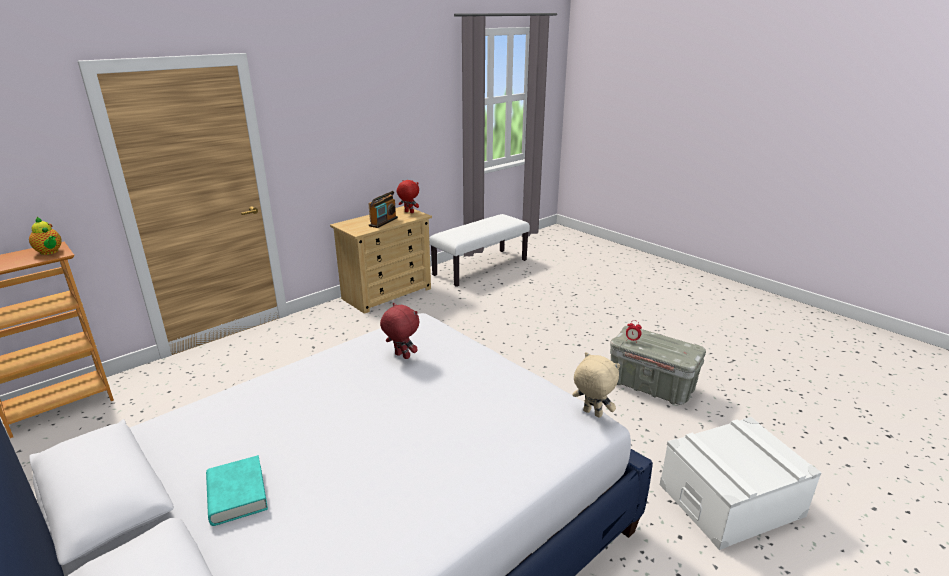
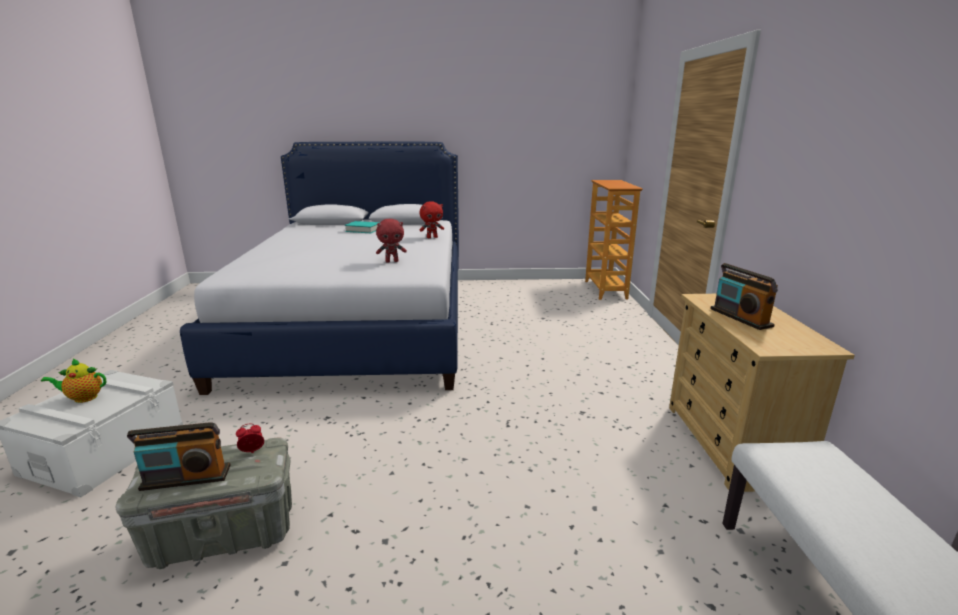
camera: 130 degrees right, 5 degrees down
(50, 252) = (621, 187): teapot -> teapot (83, 398)
(408, 212) = (793, 344): red plush toy -> red plush toy (432, 237)
(591, 413) = (225, 279): beige plush toy -> none
(670, 343) = (186, 478): none -> radio

